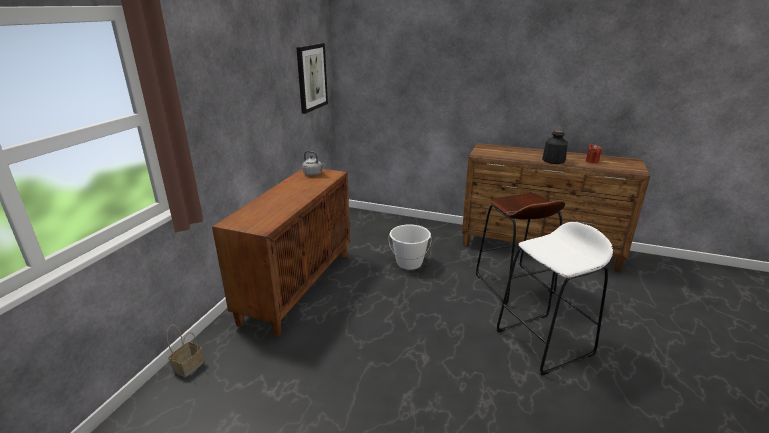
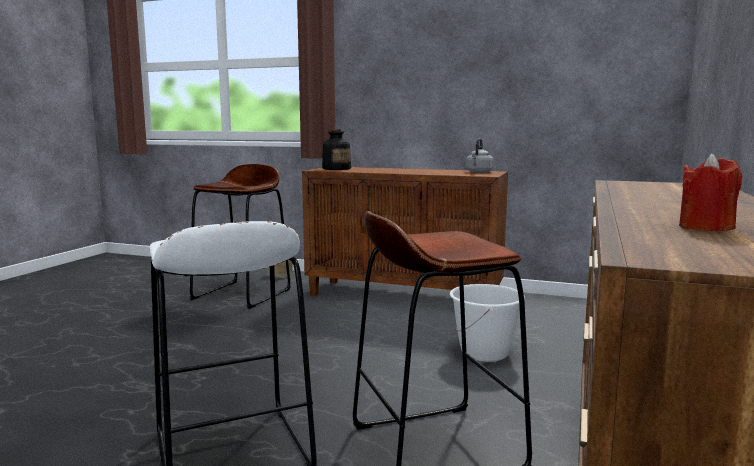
camera: 90 degrees right, 15 degrees down
(259, 386) = (242, 294): none -> brown stool
(311, 77) = (605, 59): picture -> none
(553, 160) = (646, 205): bottle -> bottle (336, 168)

